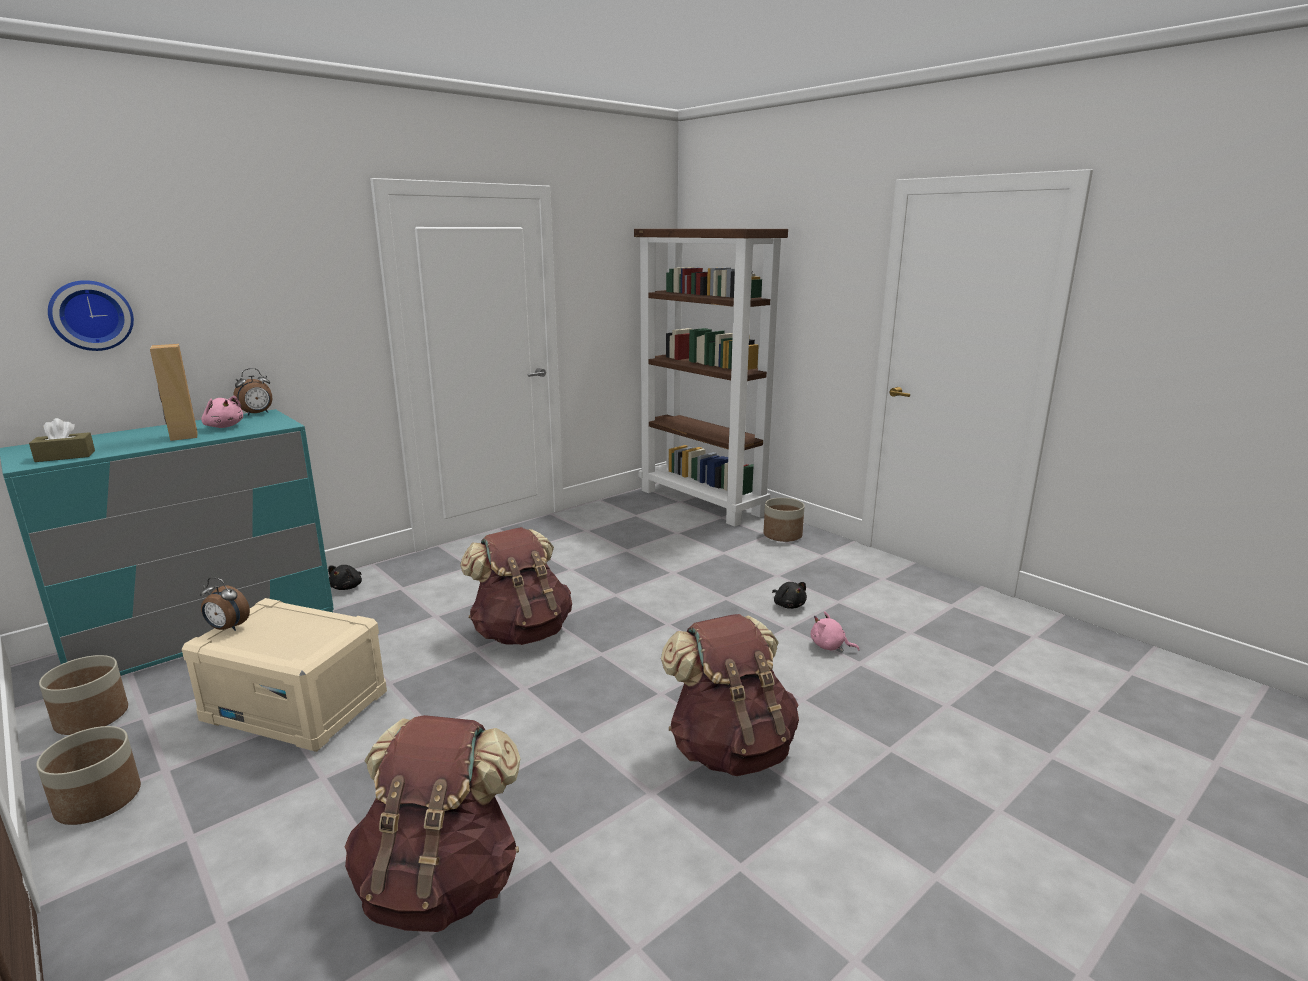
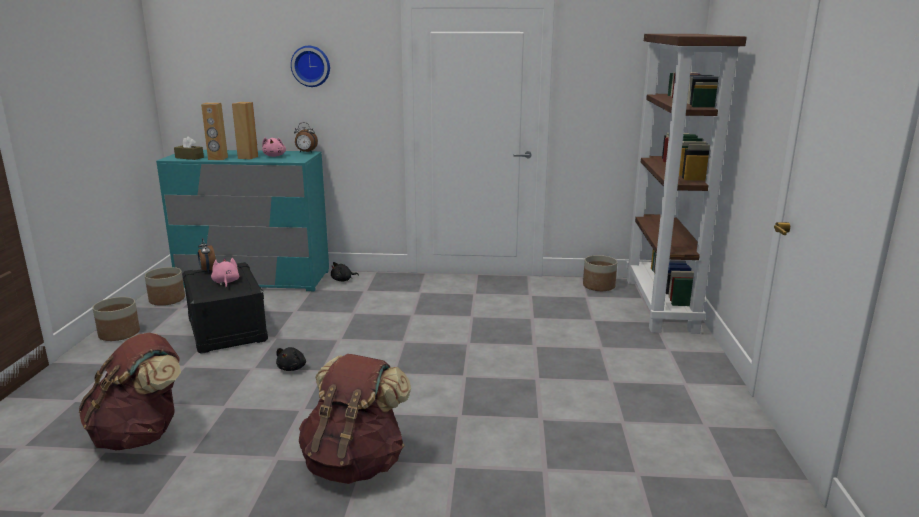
camera: 45 degrees right, 0 degrees up
(91, 315) = (231, 82): wall clock -> wall clock (311, 66)
(131, 447) = (218, 158): none -> brown speaker
(297, 706) = (228, 330): beige storage box -> black storage box
(521, 632) = (376, 341): brown backpack -> none
(783, 535) = (681, 354): planter -> planter (599, 286)
(788, 605) = (575, 405): black plush toy -> black plush toy (292, 368)
(830, 646) = (546, 446): pink plush toy -> pink plush toy (226, 282)

